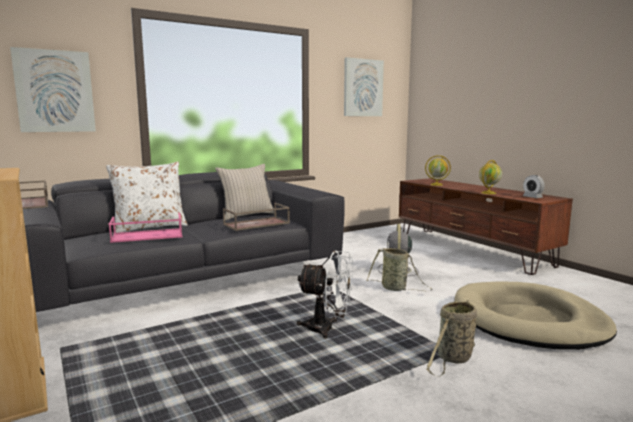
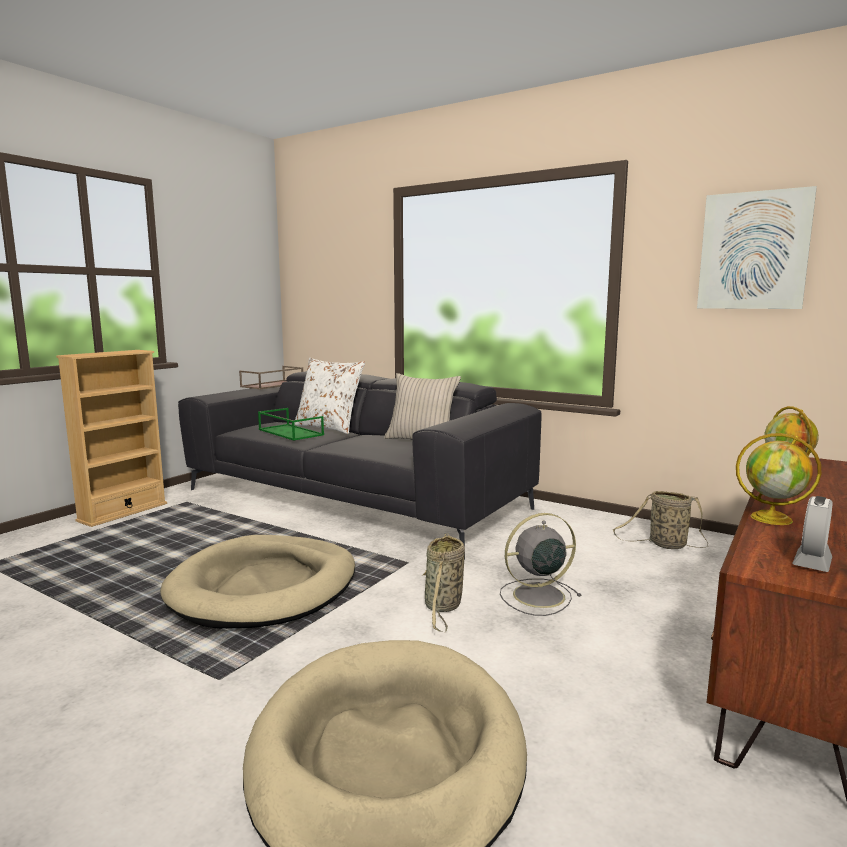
camera: 65 degrees right, 0 degrees up
(55, 91) = (333, 284): picture -> none
(146, 236) = (289, 432): pink tray -> green tray
(256, 224) = (377, 449): brown tray -> none
(327, 329) = (264, 587): white fan -> beige dog bed
(453, 359) = (200, 684): basket -> basket (664, 545)

